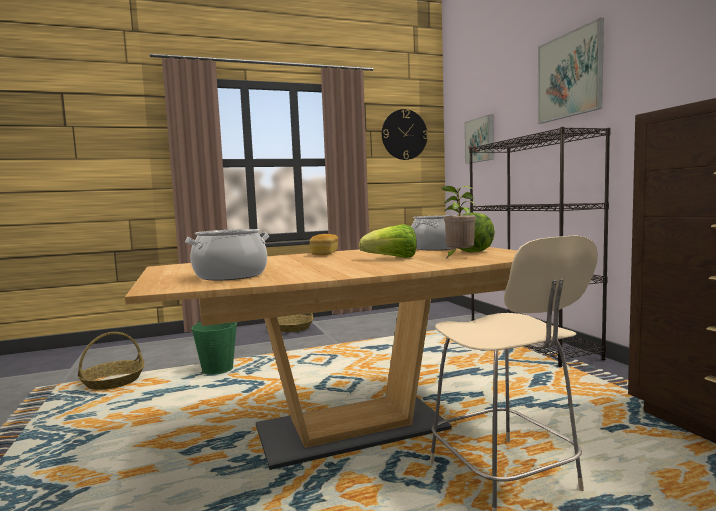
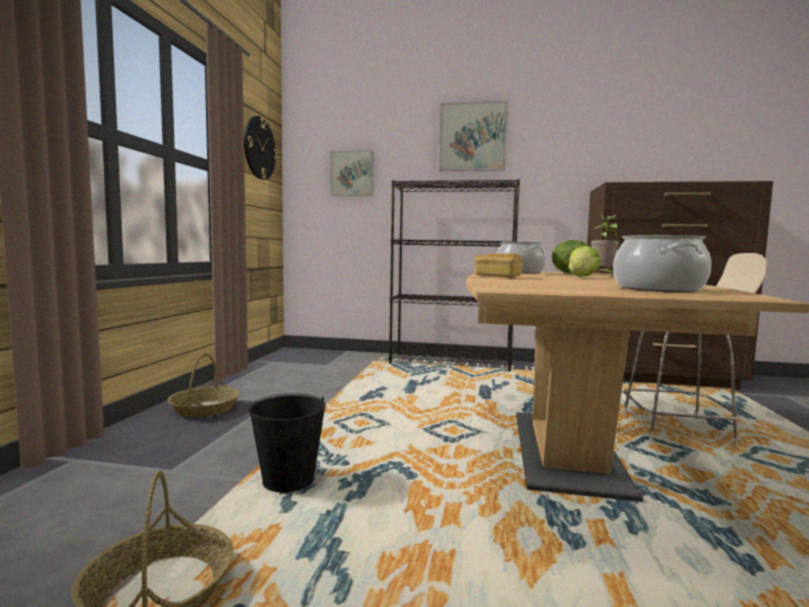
camera: 60 degrees left, 0 degrees up
(217, 370) = (289, 481): green bucket -> black bucket

